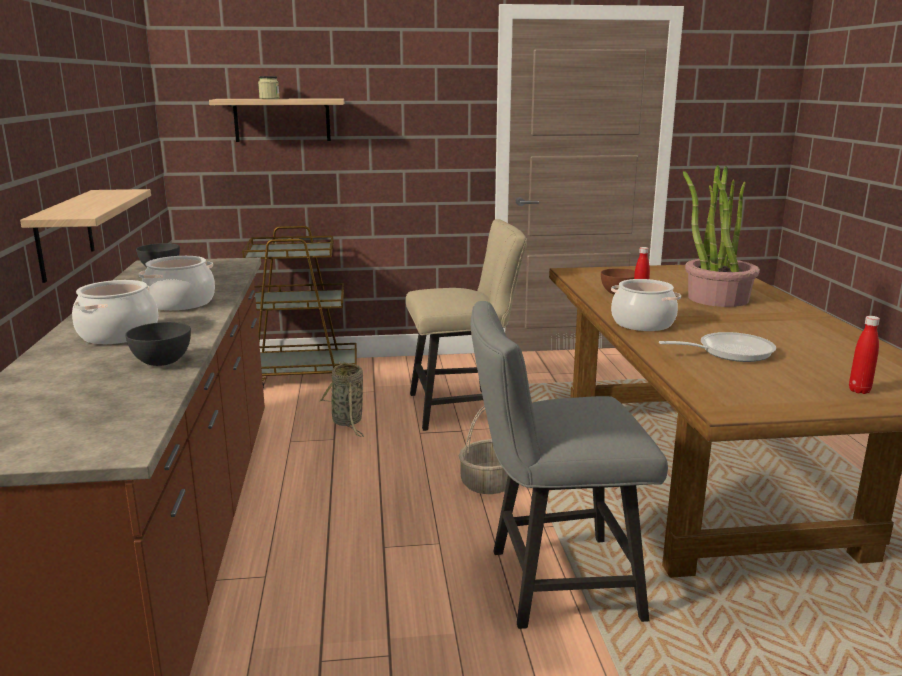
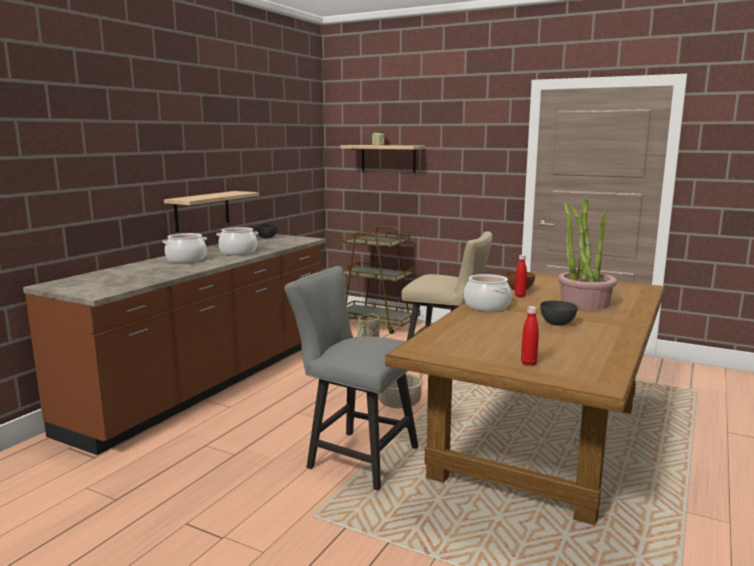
camera: 35 degrees right, 5 degrees down
(162, 362) = (176, 271): grey bowl -> grey bowl (557, 323)
(729, 352) = (500, 329): frying pan -> none

